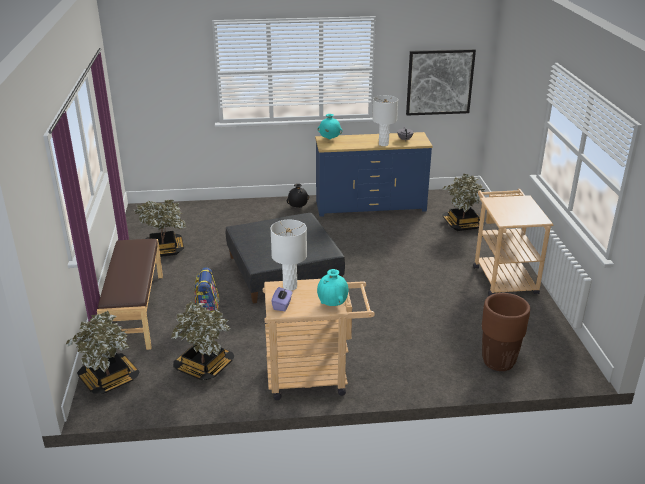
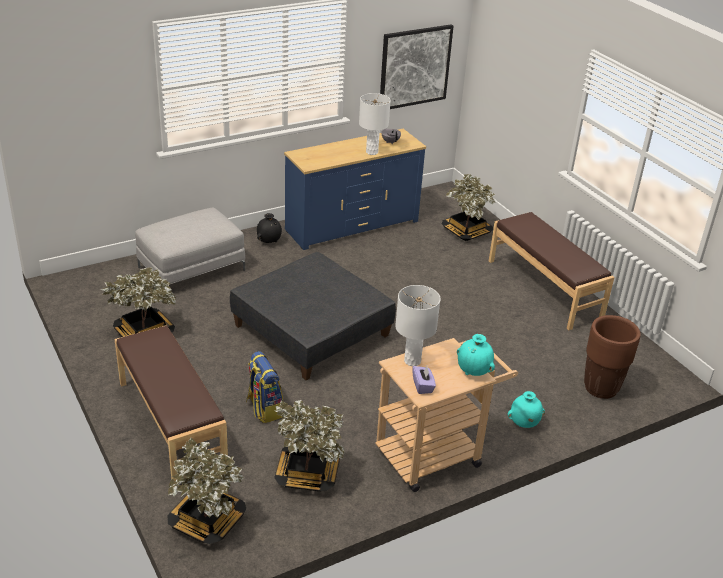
camera: 25 degrees left, 5 degrees up
(229, 215) = (191, 268): none -> grey ottoman
(329, 139) = (305, 154): turquoise vase -> turquoise vase (523, 424)
(502, 276) = (544, 288): beige cart -> brown bench

